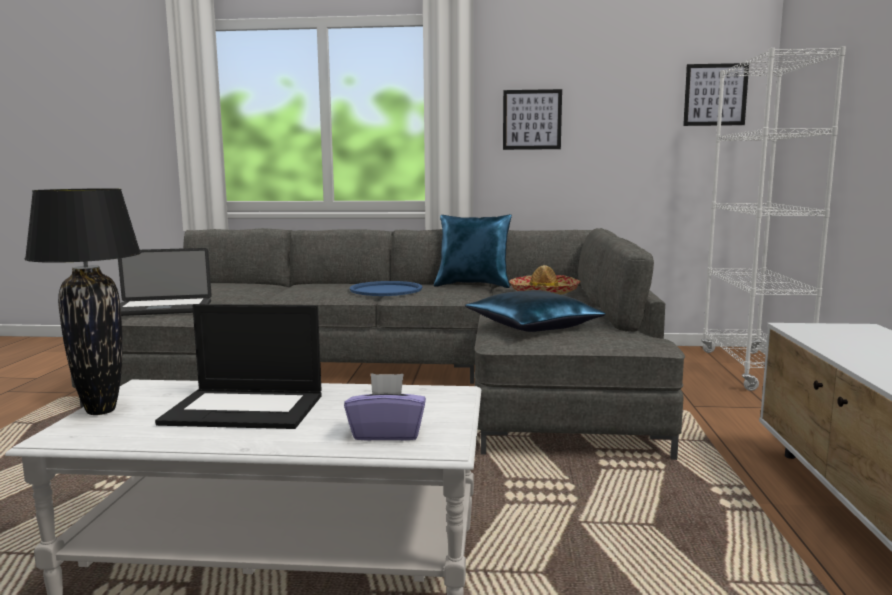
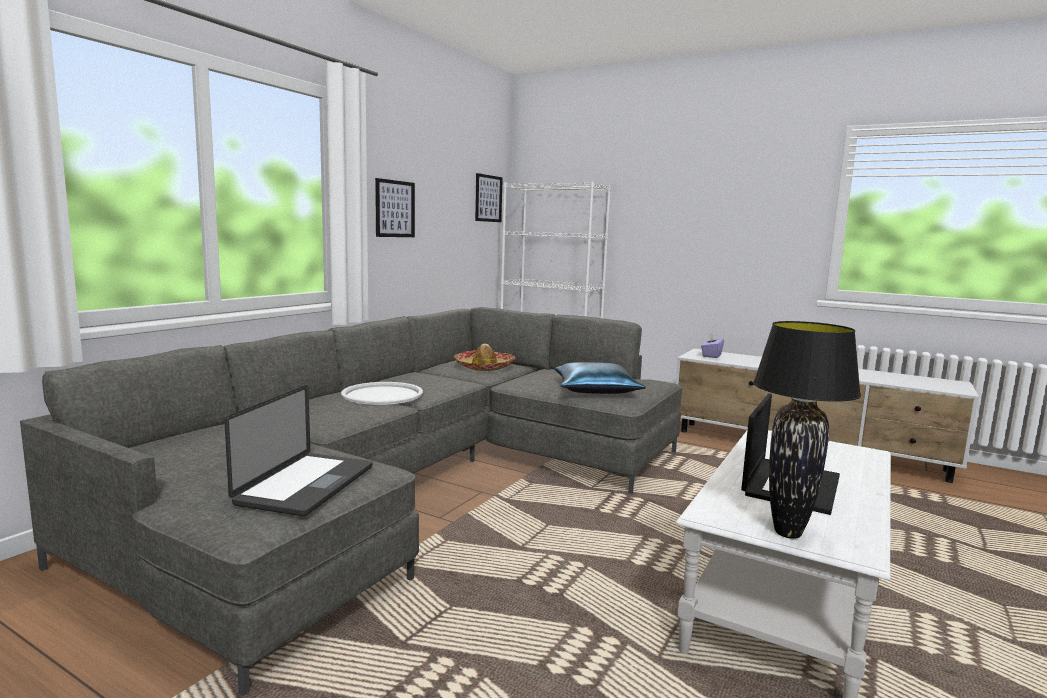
camera: 65 degrees left, 0 degrees up
(386, 290) = (382, 395): blue tray -> white tray
(387, 433) = (846, 458): purple tissue box -> purple tissue box (711, 355)
(473, 285) = (415, 373): blue pillow -> none

